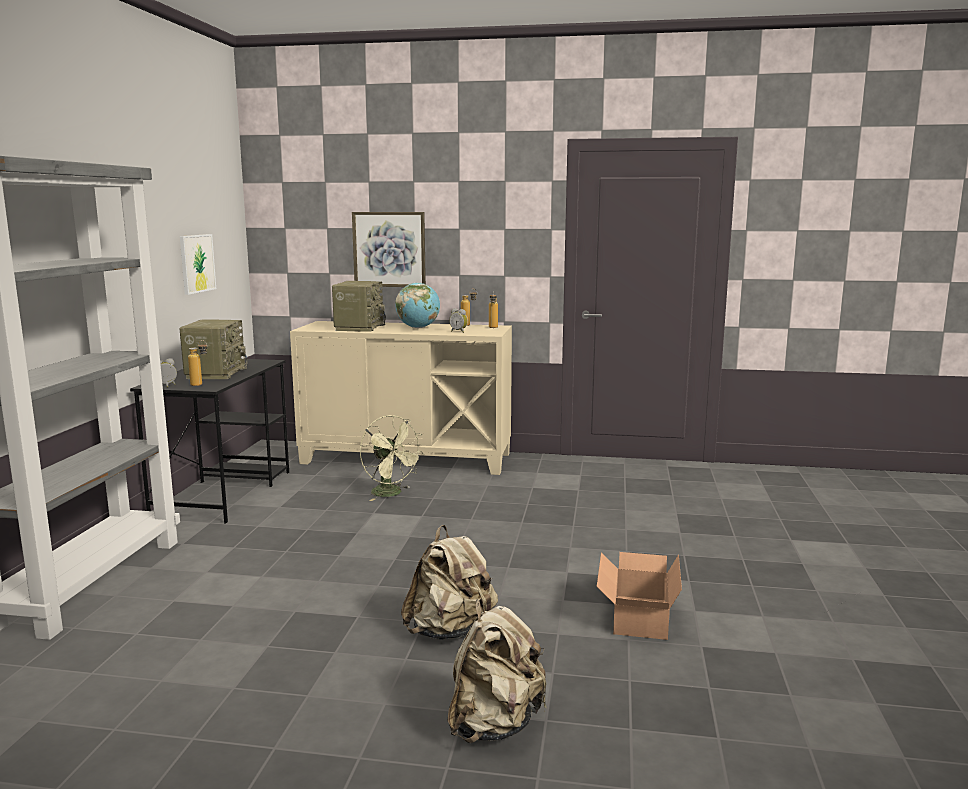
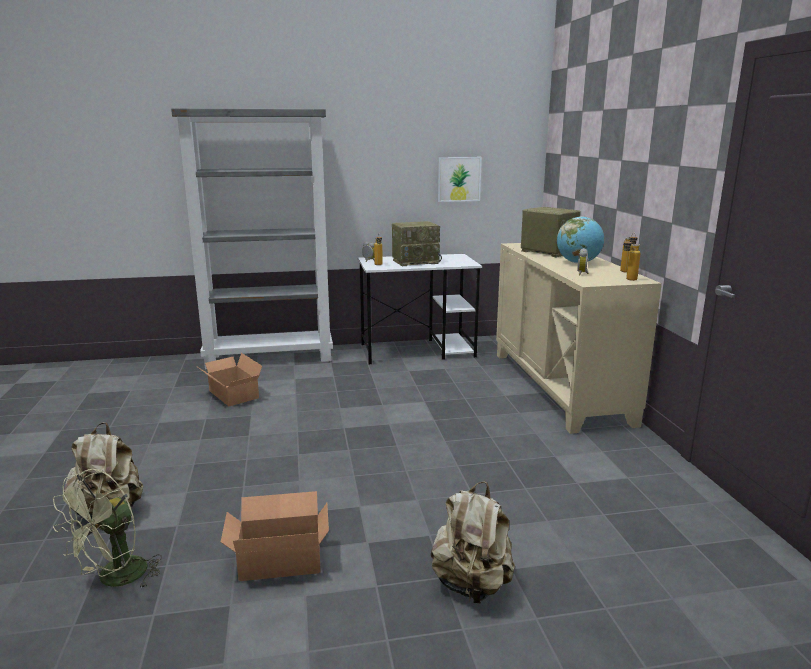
camera: 70 degrees right, 5 degrees up
(205, 621) = (232, 395): none -> cardboard box
(224, 492) = (418, 350): black desk -> white desk
(359, 327) = (547, 252): radio -> radio turned 120 degrees counterclockwise
(389, 249) = (603, 180): picture -> none
(391, 494) = (469, 399): green fan -> green fan (115, 579)
(450, 631) = (234, 472): beige backpack -> beige backpack (472, 584)

